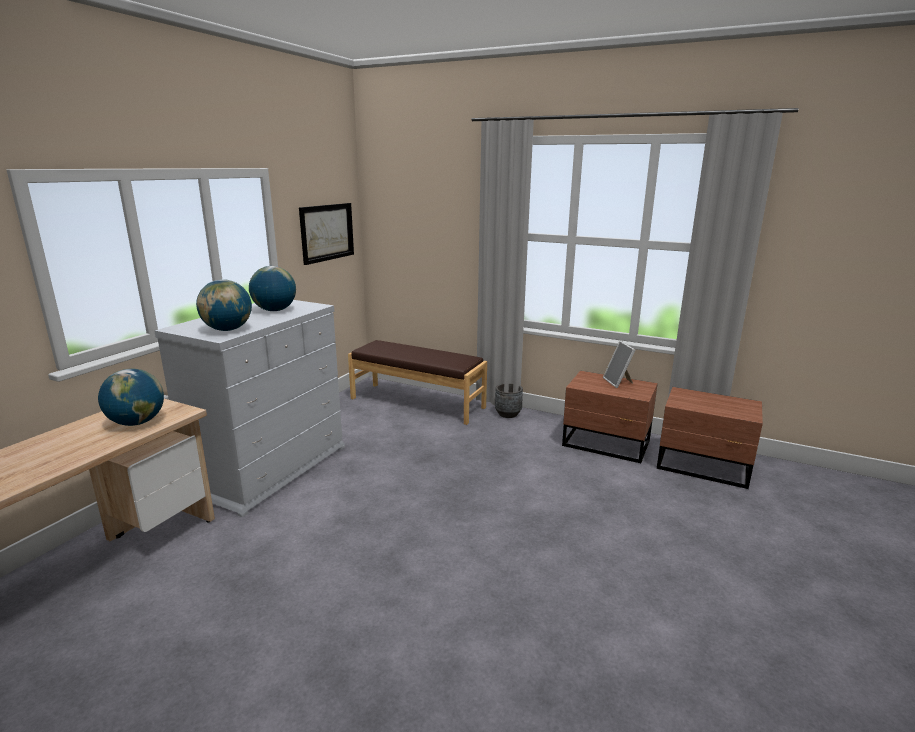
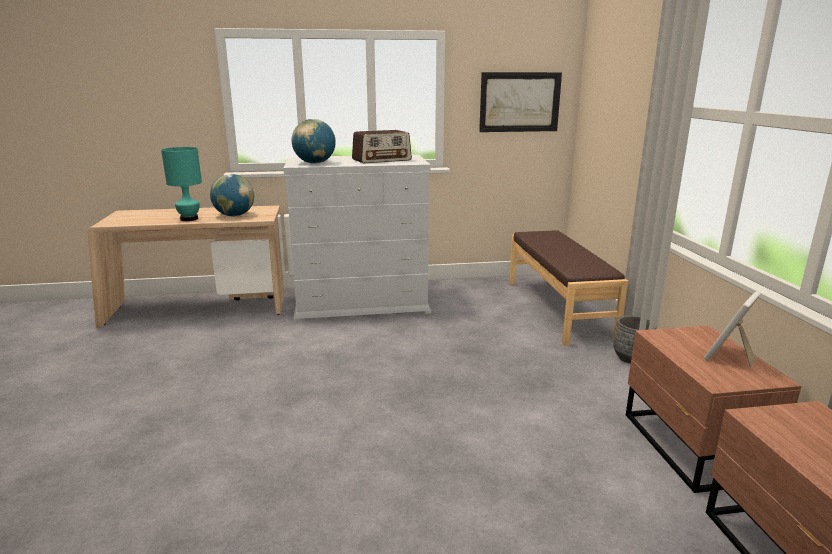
camera: 55 degrees right, 0 degrees up
(87, 449) = (189, 219): none -> turquoise table lamp
(274, 310) = (382, 160): globe -> radio

